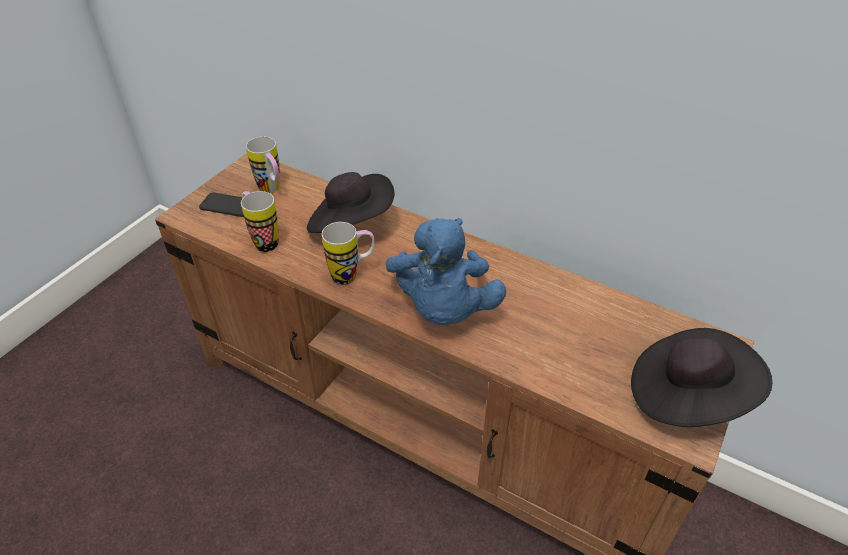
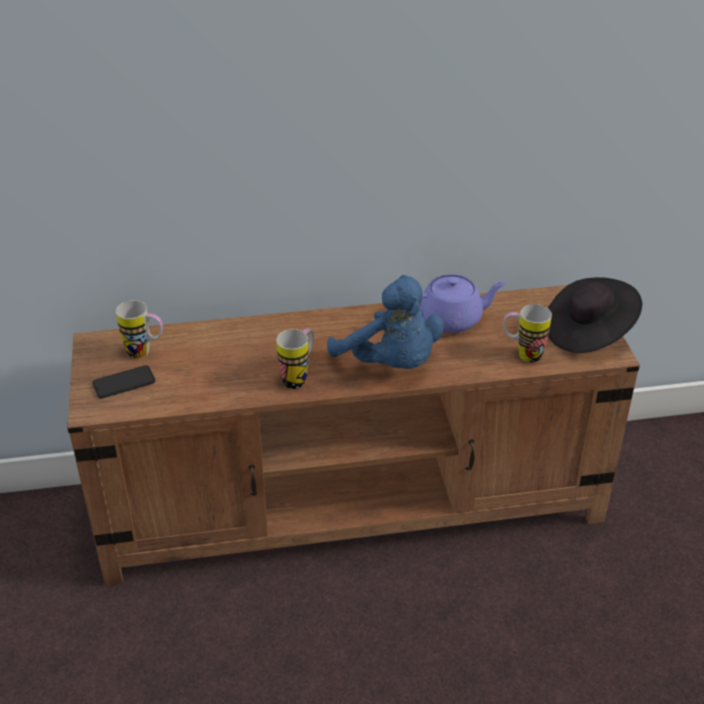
camera: 40 degrees left, 5 degrees down
(262, 240) = (193, 392): mug -> mug (522, 354)
(351, 223) = (248, 343): black hat -> none
(550, 298) = (452, 319): none -> purple teapot

